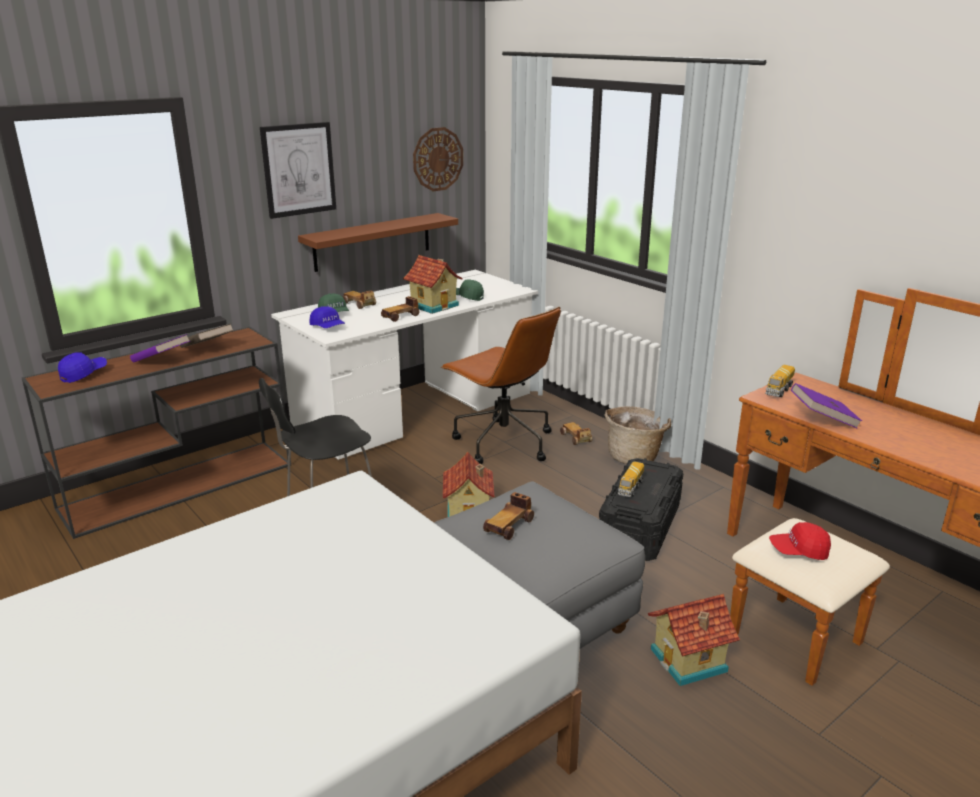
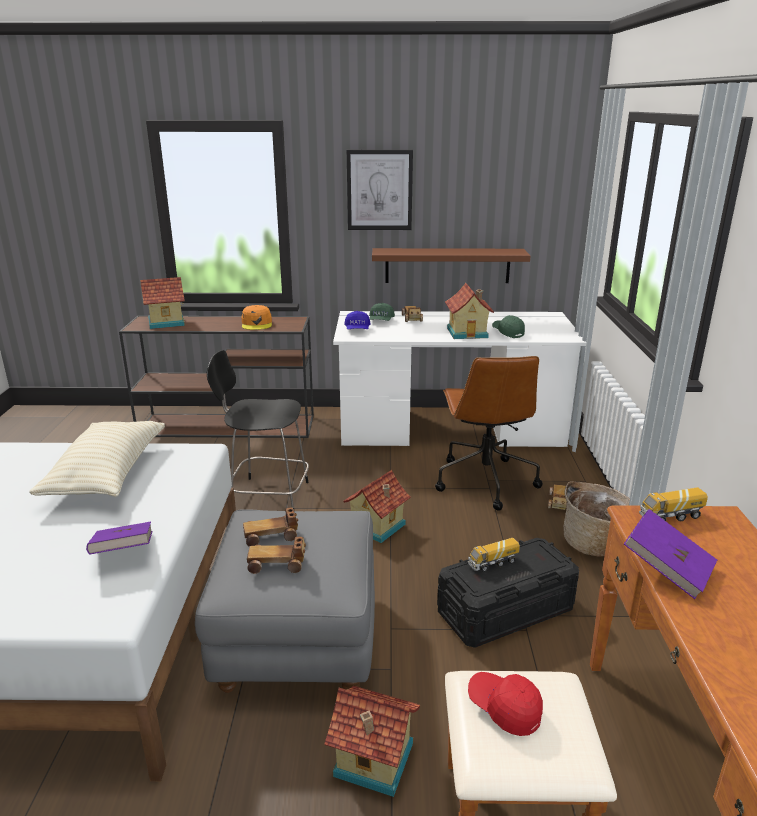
camera: 40 degrees right, 0 degrees up
(84, 374) = (166, 322): blue cap -> toy house
(162, 361) = (218, 325): purple book -> purple book (124, 553)
(207, 348) = (257, 324): brown book -> orange cap
(300, 538) = (107, 474): none -> beige pillow
(401, 316) = (425, 335): toy car -> toy car (277, 564)
(437, 159) = (530, 195): wall clock -> none

